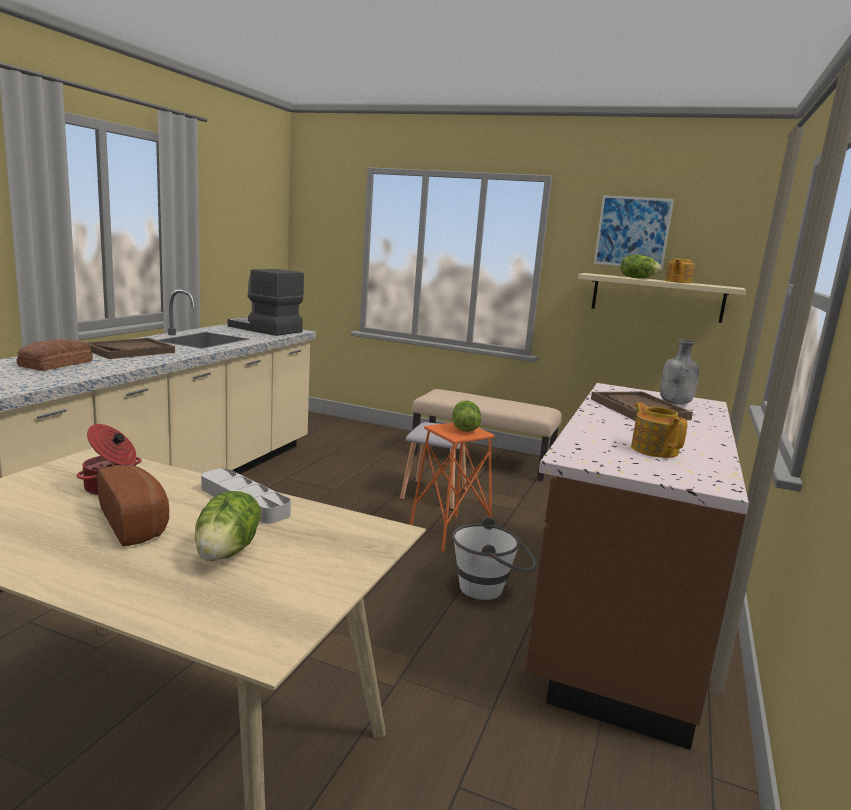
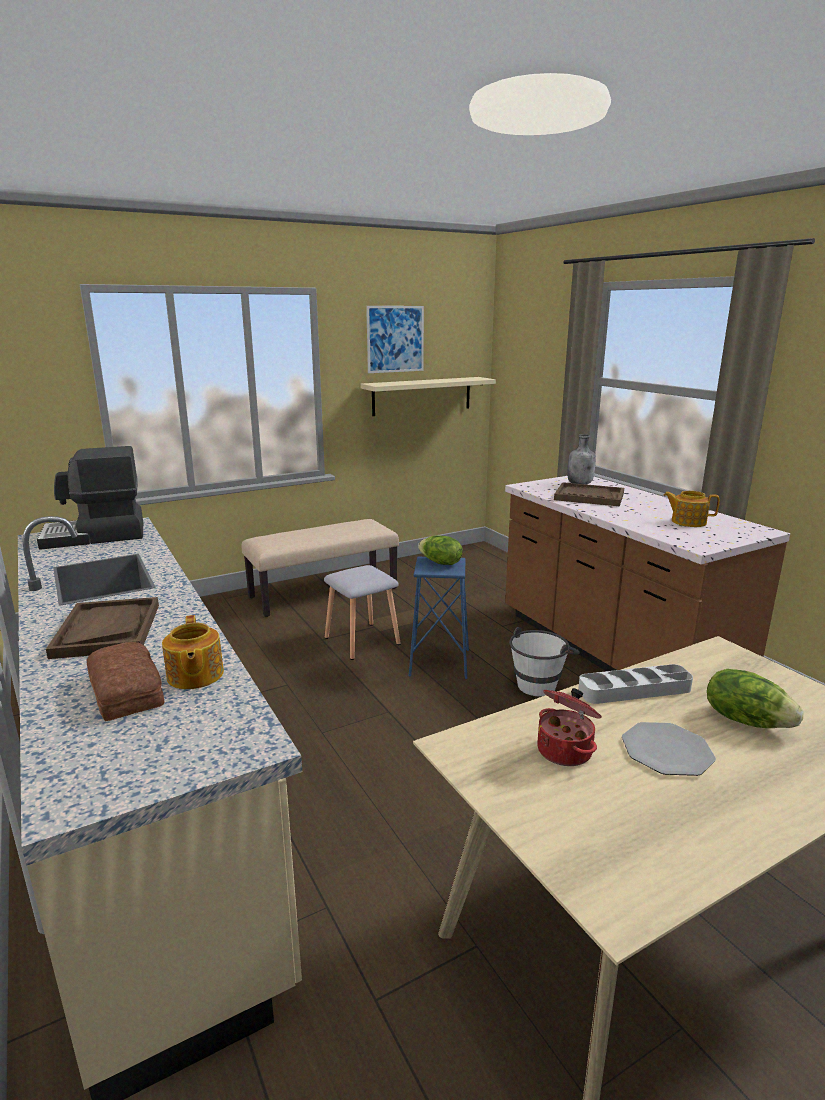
camera: 50 degrees left, 5 degrees up
(137, 522) = (667, 751): bread -> plate
(450, 533) = (439, 662): orange stool -> blue stool
(637, 278) = (413, 382): lettuce -> none
(677, 282) = (443, 380): teapot -> teapot (194, 676)

